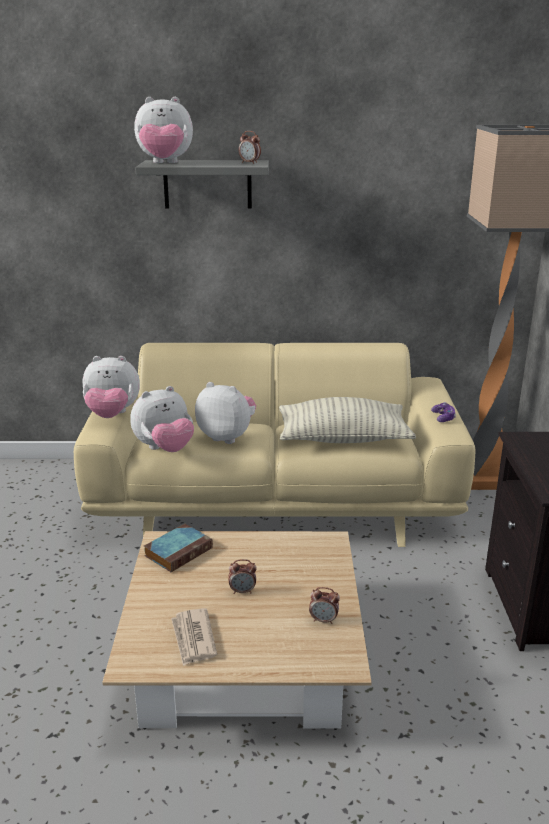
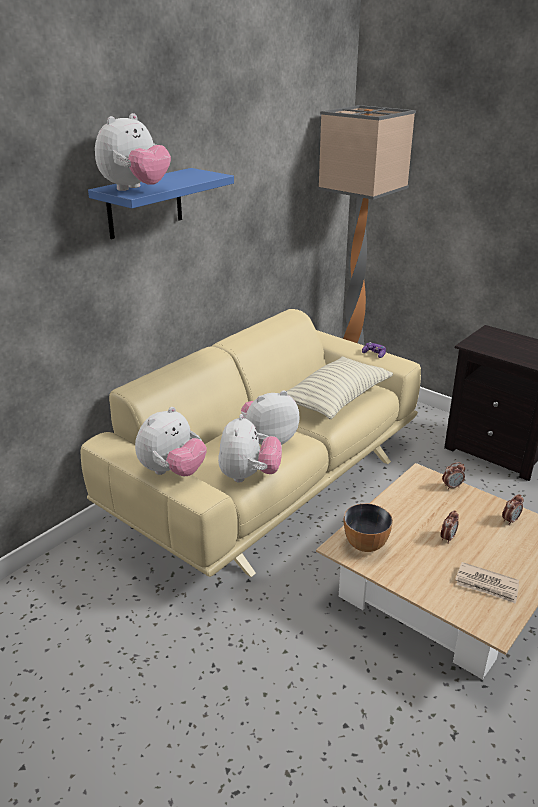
camera: 50 degrees left, 5 degrees up
(179, 551) = (365, 544): book -> bowl
(207, 184) = (145, 203): grey shelf -> blue shelf
(250, 163) = (200, 174): alarm clock -> alarm clock (452, 487)

